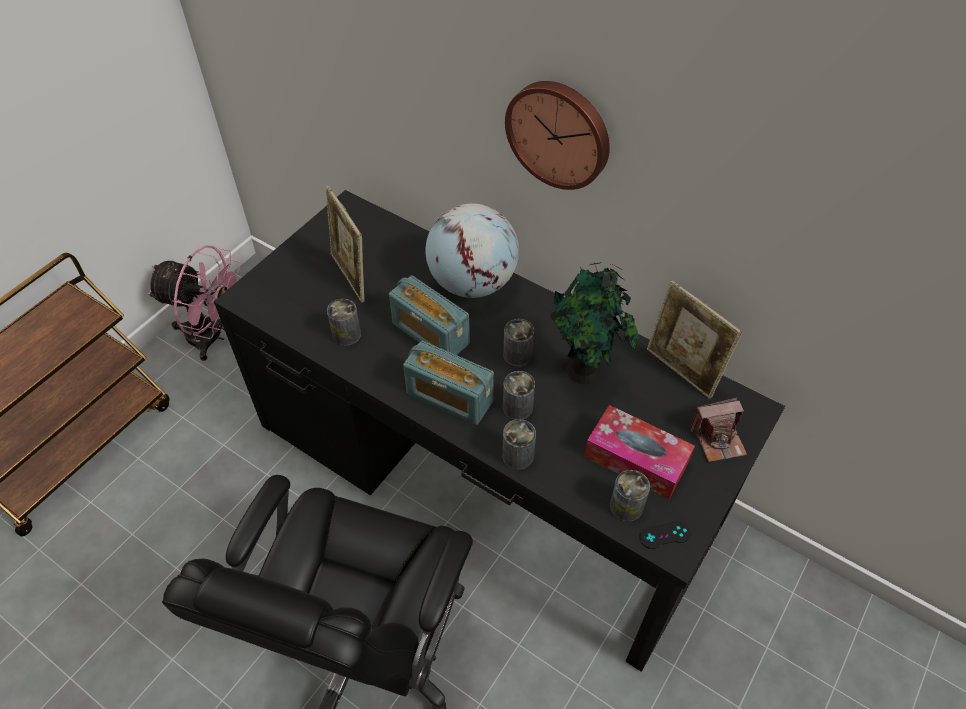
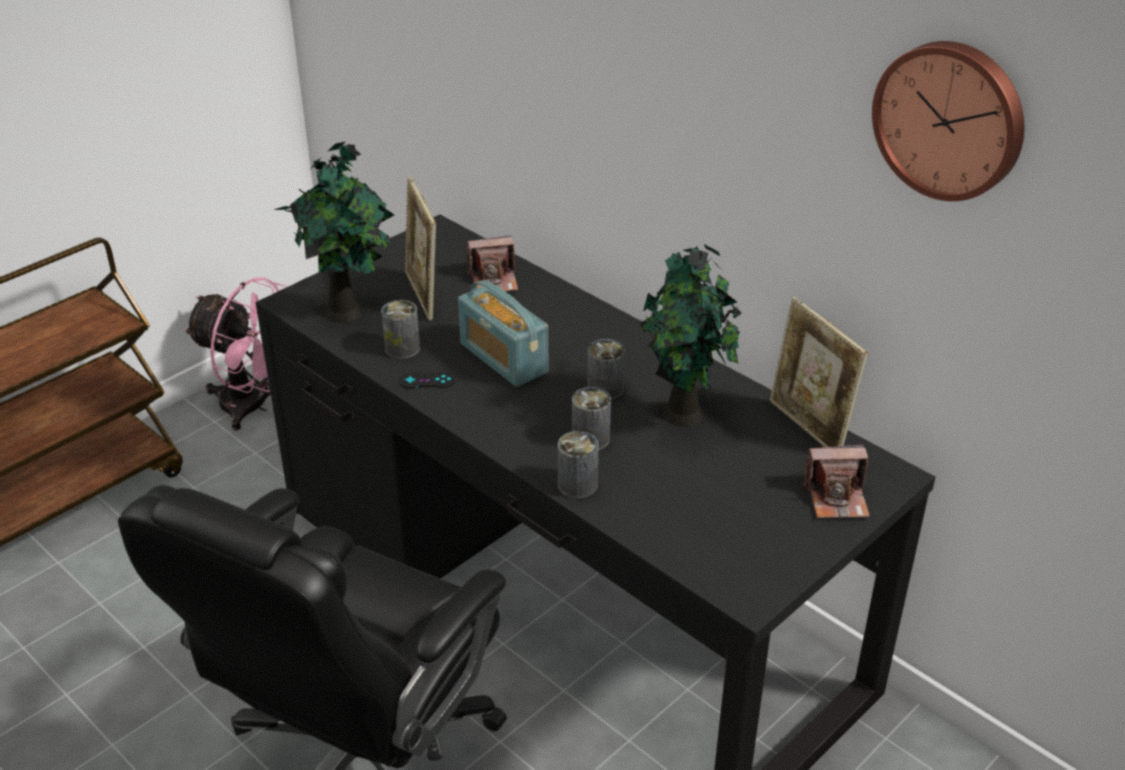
camera: 10 degrees right, 15 degrees down
(292, 301) = (347, 311): none -> potted plant
(405, 254) = (494, 280): none -> camera
(449, 397) = (509, 420): radio -> none
(472, 283) = (569, 315): globe -> none
(559, 133) = (673, 115): wall clock -> wall clock (950, 119)
(626, 506) = (699, 549): can -> none
(636, 459) = (725, 505): tissue box -> none
(665, 535) = (741, 583): black game controller -> black game controller (427, 381)

